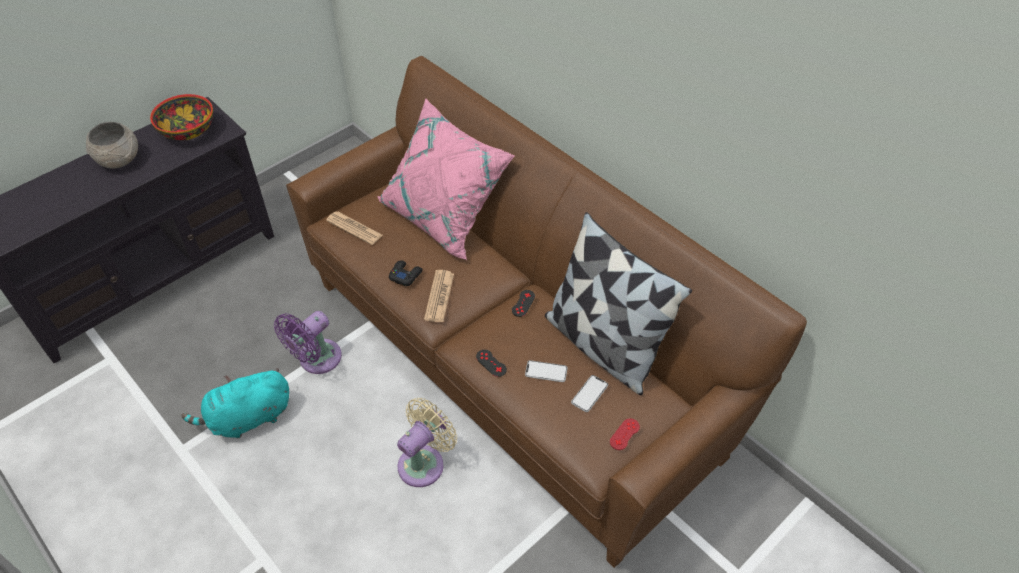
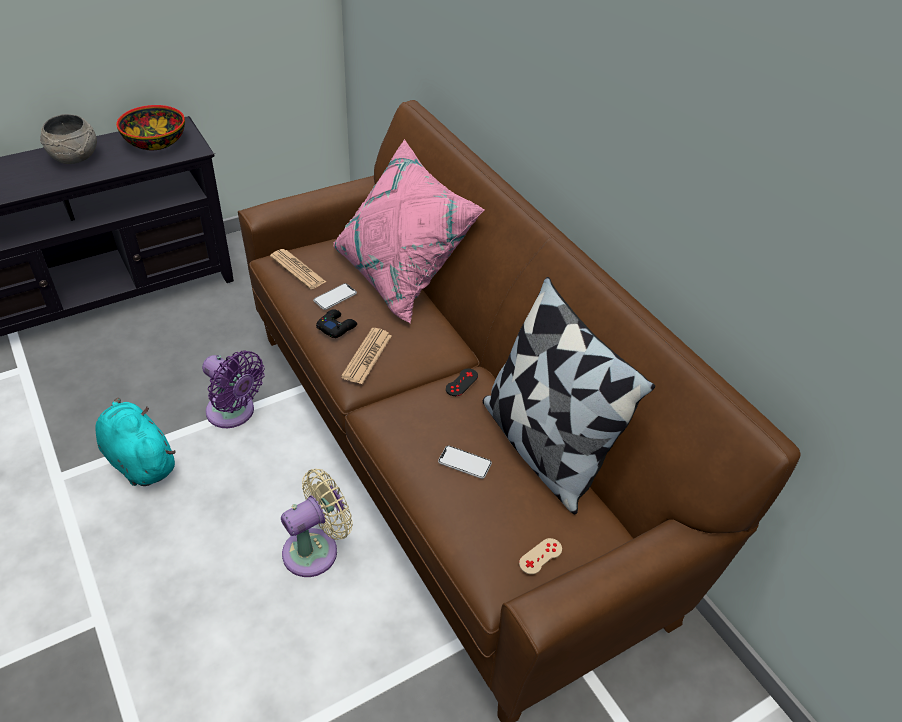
camera: 10 degrees right, 5 degrees down
(247, 418) = (138, 459): turquoise plush toy -> turquoise plush toy turned 60 degrees clockwise
(316, 360) = (234, 413): purple fan -> purple fan turned 105 degrees counterclockwise
(491, 363) = (402, 440): black game controller -> none
(589, 394) = (510, 499): phone -> phone (335, 297)
(624, 434) = (540, 556): red game controller -> beige game controller

